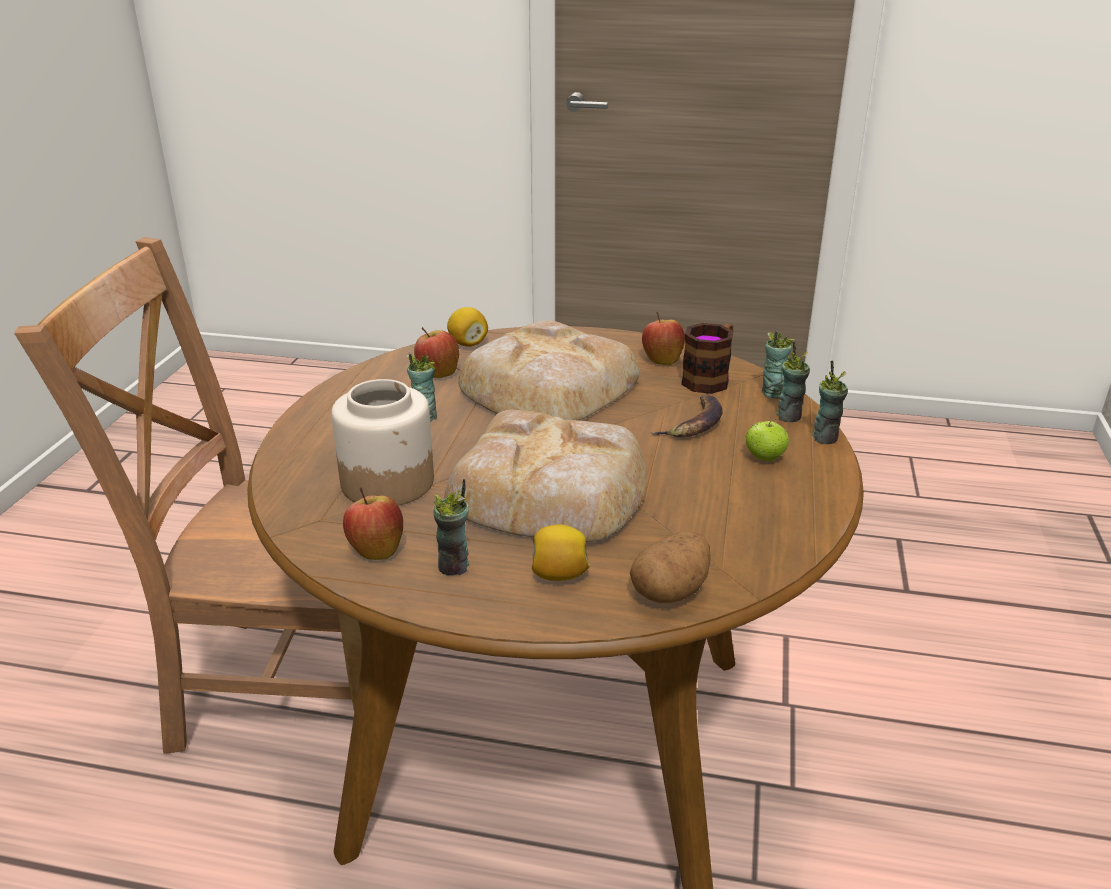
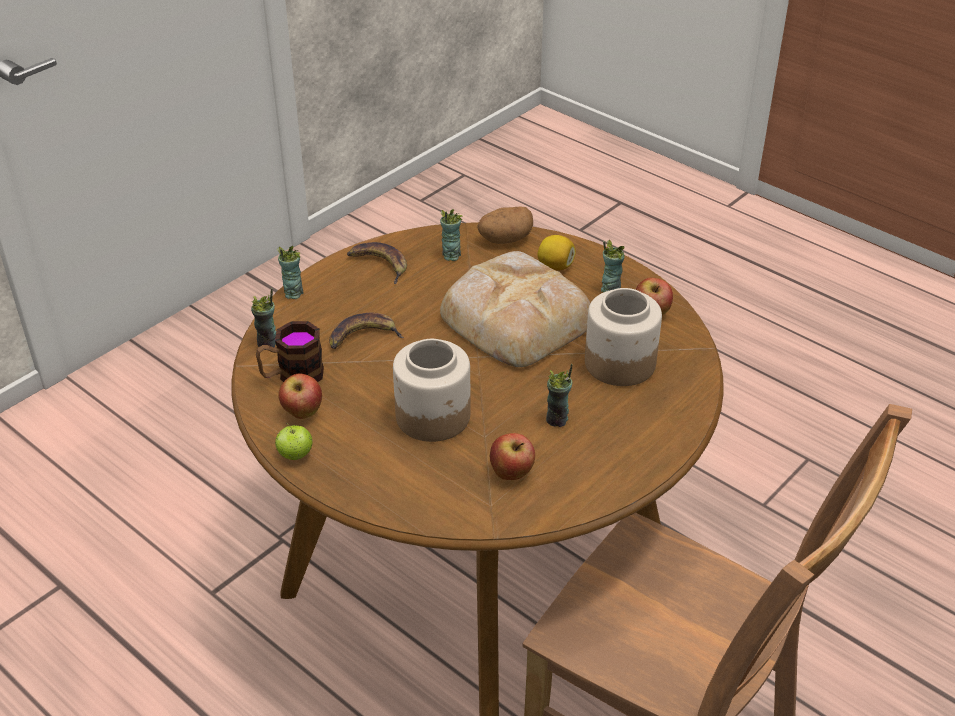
camera: 150 degrees left, 10 degrees up
(467, 344) = (451, 512): lemon -> none
(545, 388) = (434, 416): bread -> jar
(764, 458) = (354, 293): apple -> apple (295, 455)
(785, 497) = (379, 264): none -> banana
(789, 416) = (289, 318): cup -> cup (451, 255)

